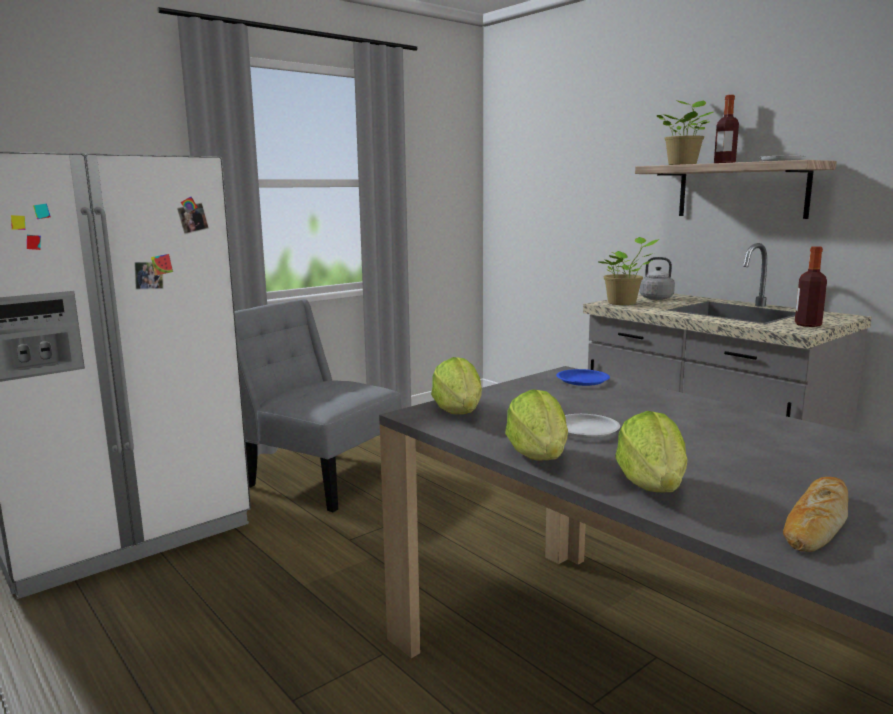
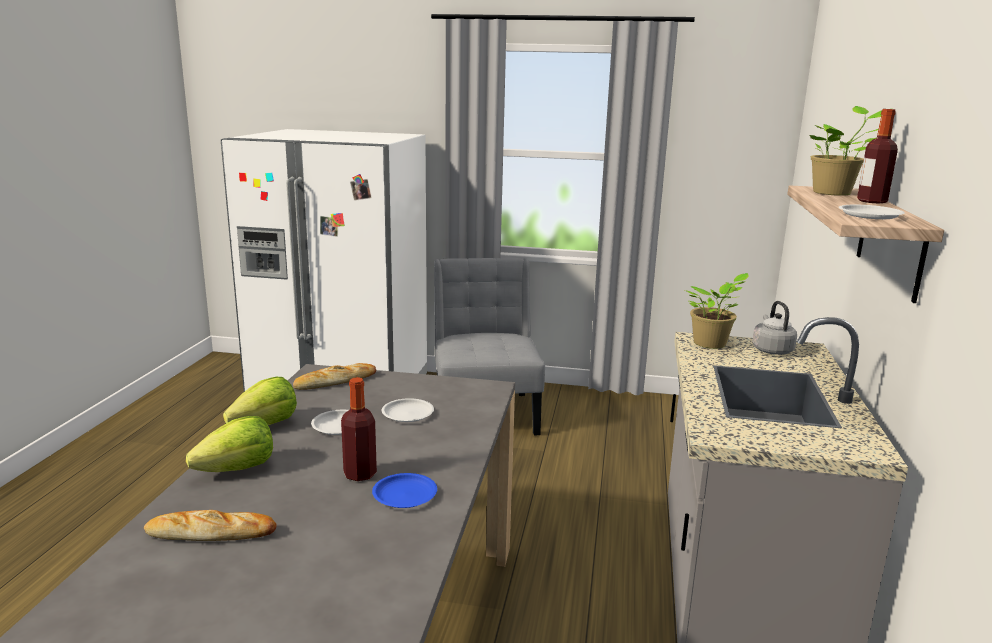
camera: 50 degrees right, 5 degrees up
(459, 412) = (335, 381): lettuce -> bread
(582, 380) = (474, 397): blue plate -> blue plate (405, 494)
(590, 404) = (407, 414): none -> white plate
(807, 325) = (760, 437): bottle -> bottle (360, 474)

